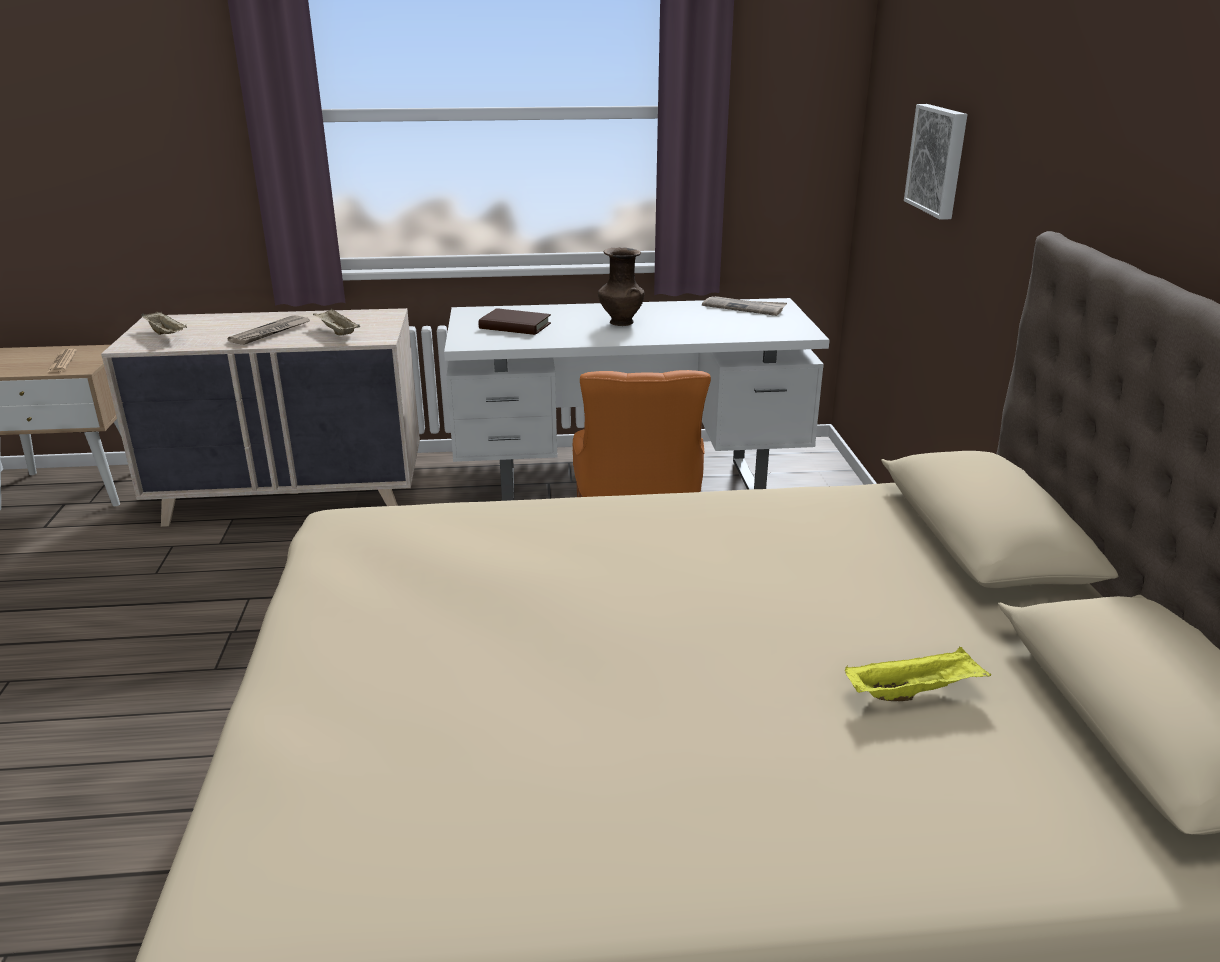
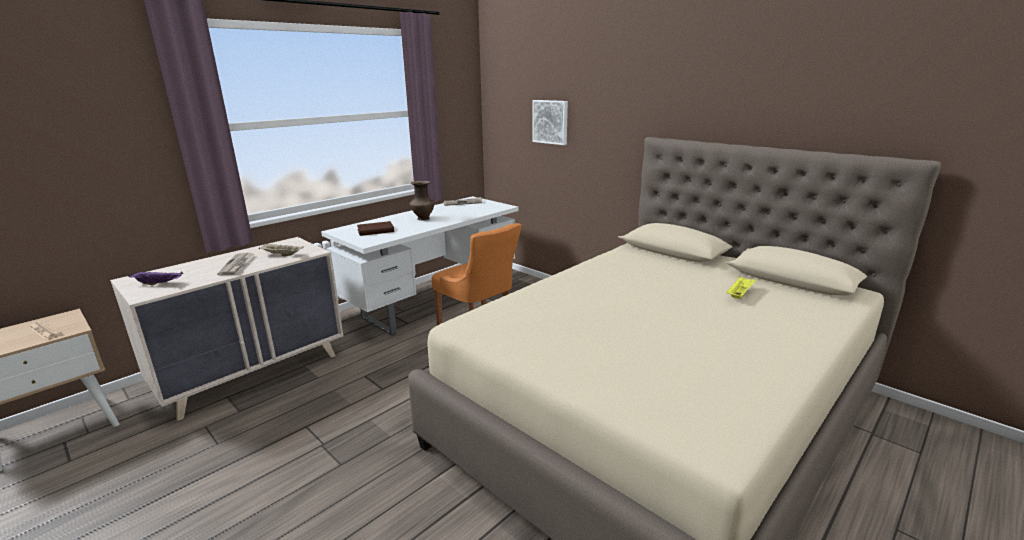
camera: 40 degrees left, 5 degrees down
(166, 334) = (159, 283): beige tray -> purple tray

